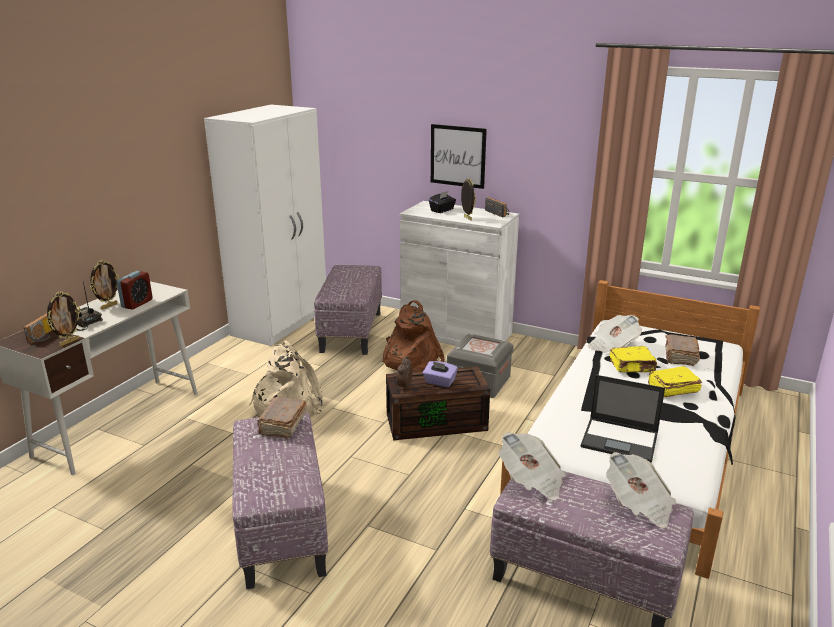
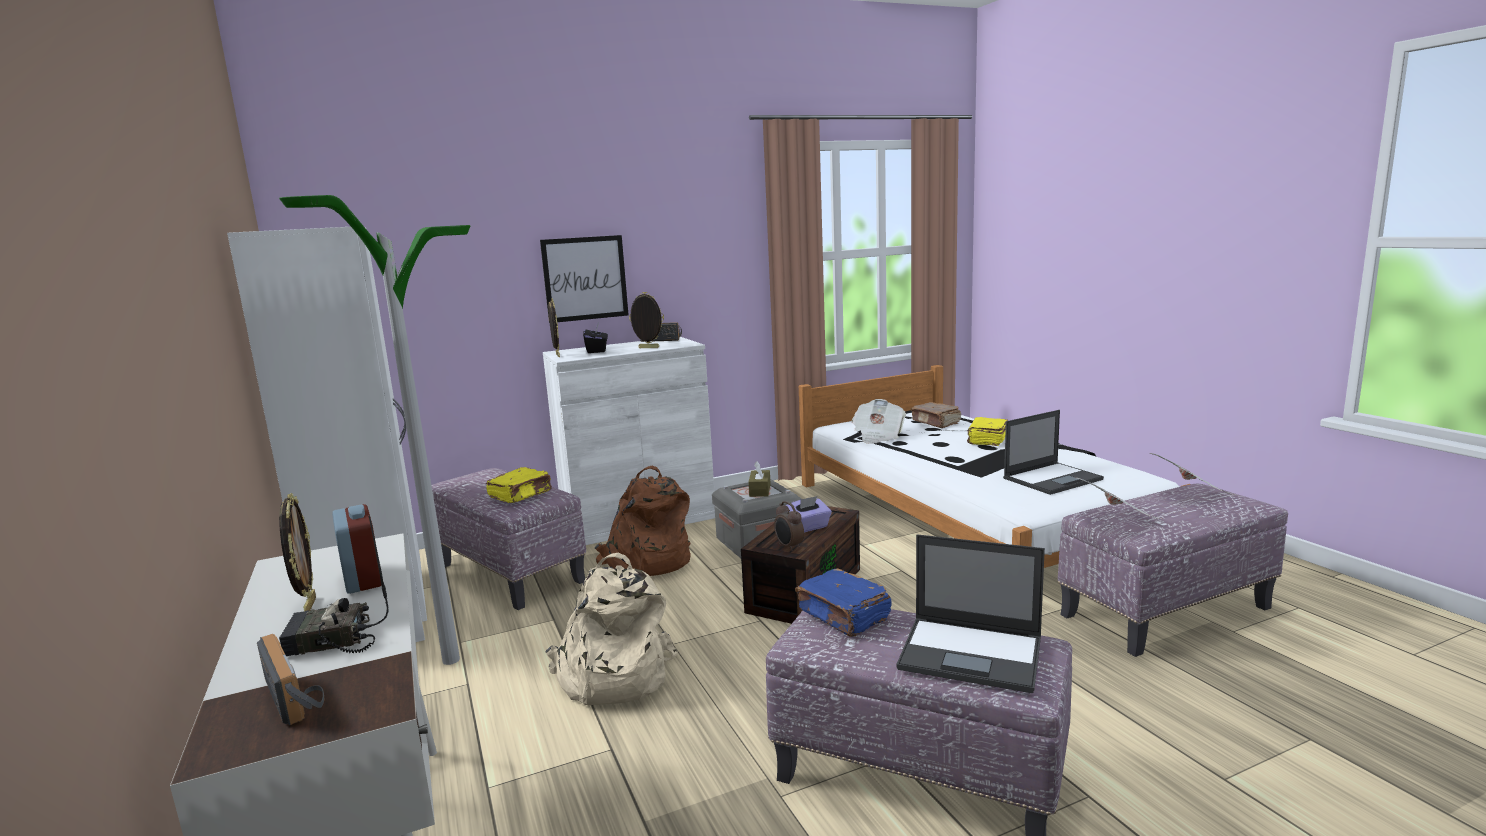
camera: 50 degrees left, 10 degrees down
(69, 342) = (396, 671): picture frame -> picture frame (557, 355)
(261, 361) = (451, 660): none -> floor lamp
(270, 473) = (972, 654): none -> laptop
(282, 425) = (844, 616): brown book -> blue book
(481, 346) = (760, 490): none -> brown tissue box
(632, 367) = (928, 440): yellow book -> yellow book (521, 495)

